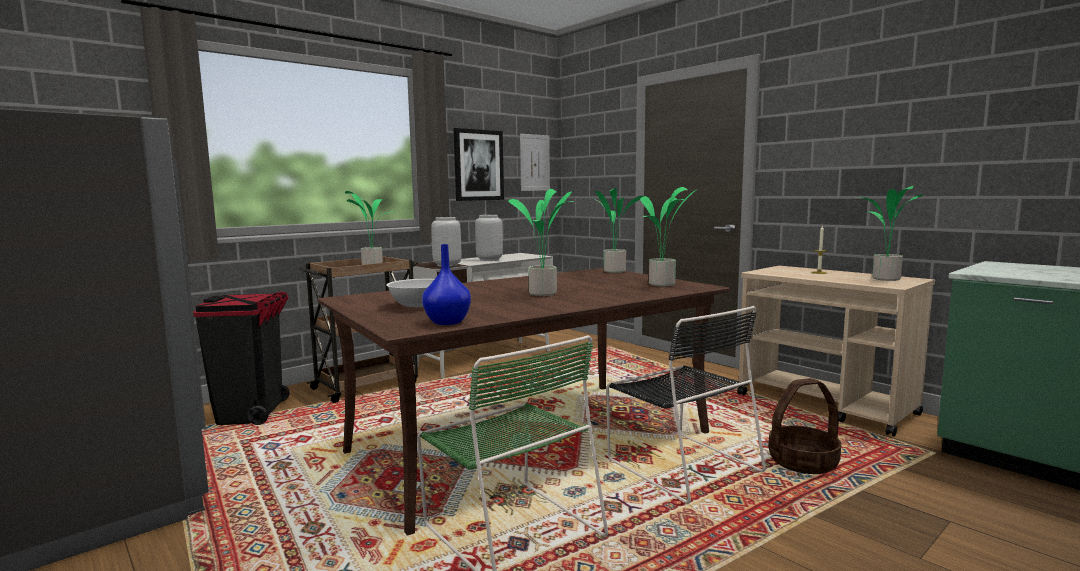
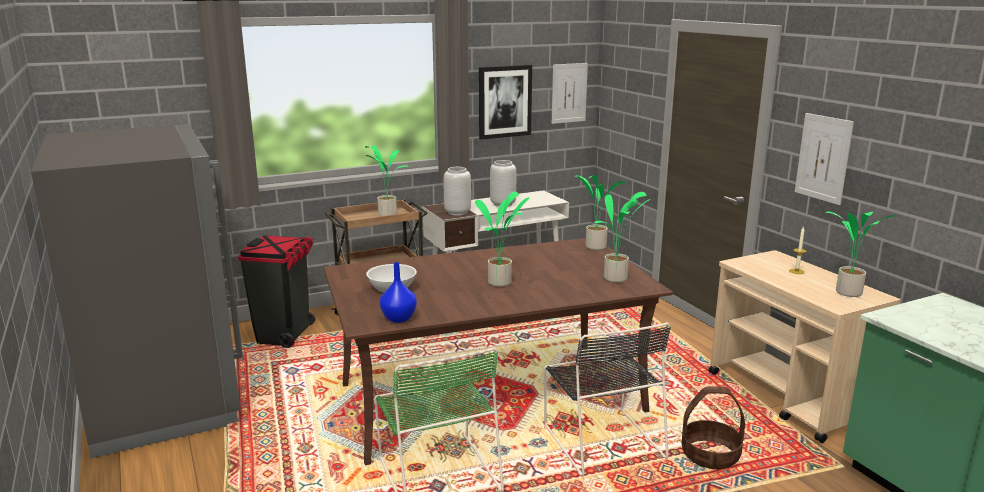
camera: 15 degrees right, 10 degrees up
(822, 165) = (823, 158): none -> picture

